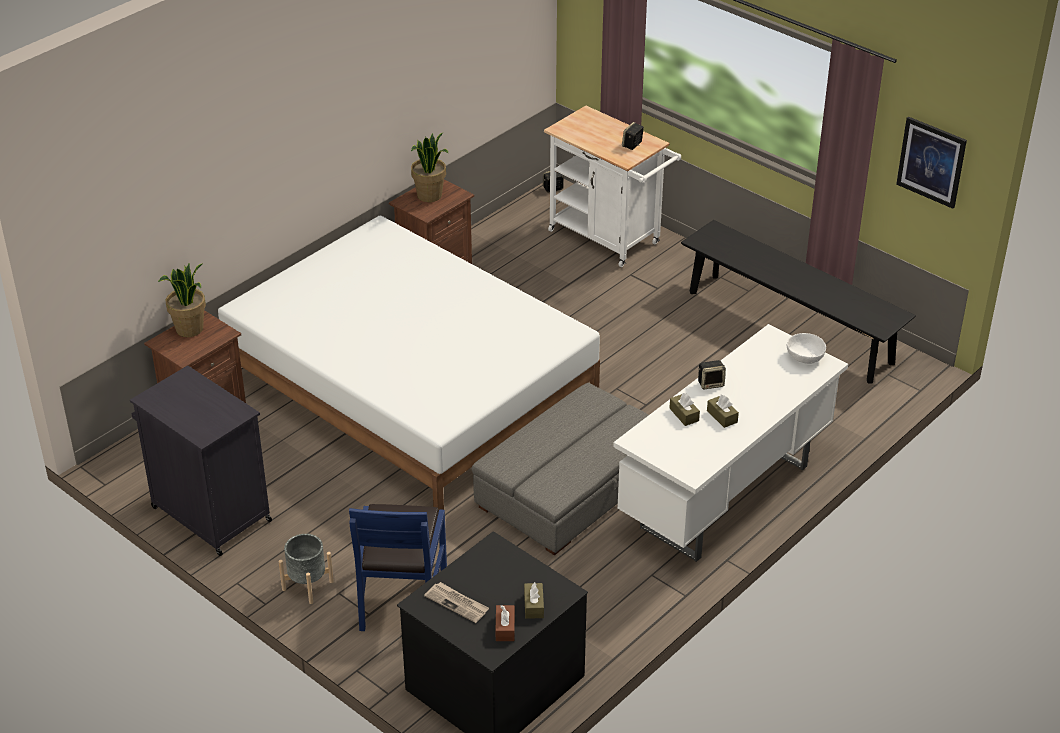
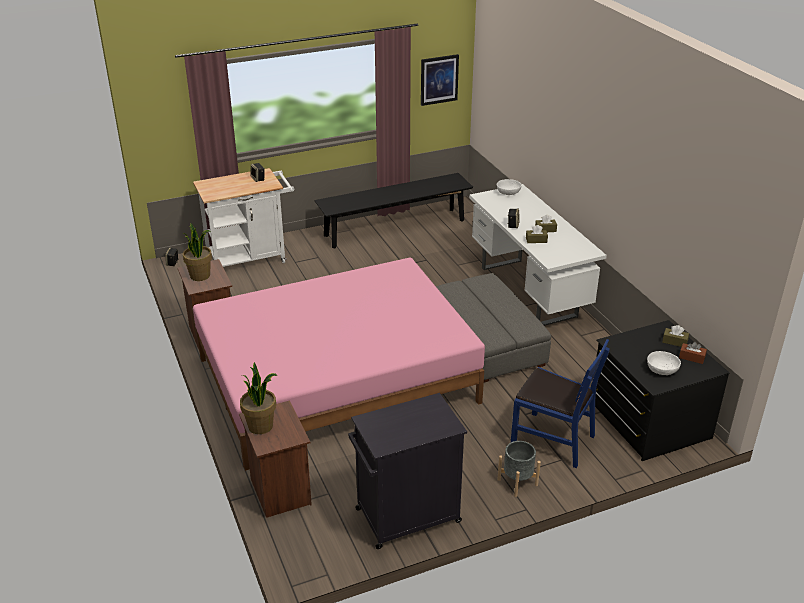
camera: 65 degrees left, 5 degrees down
(410, 389) = (336, 380): white bed -> pink bed
(457, 603) = (661, 370): newspaper -> white bowl

